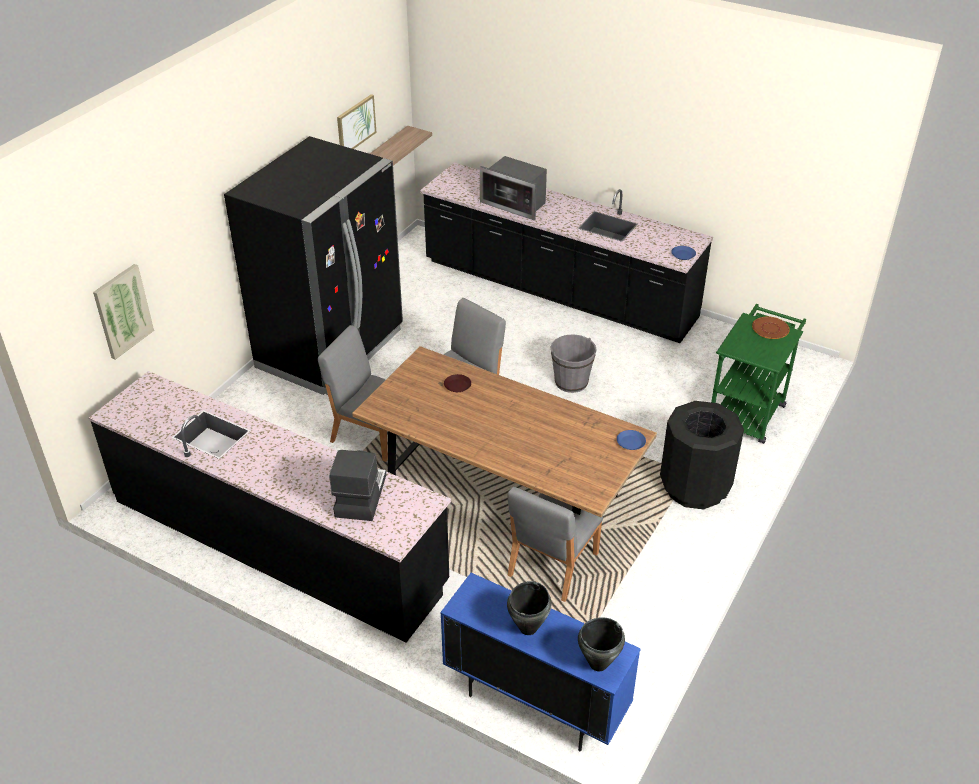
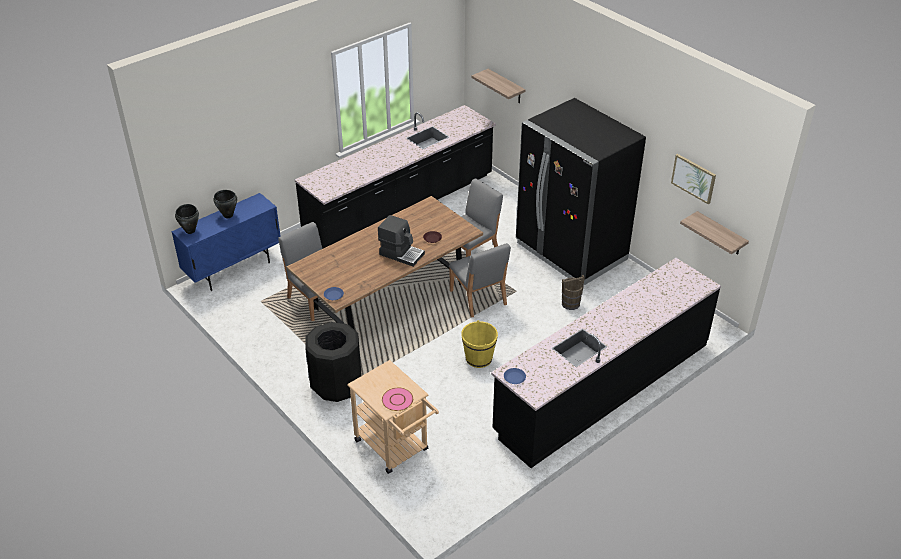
camera: 110 degrees right, 0 degrees up
(122, 311) = (506, 87): picture -> shelf
(359, 496) = (346, 174): coffee machine -> coffee machine (401, 254)
(435, 332) = (571, 303): none -> brown bucket
(515, 204) = (635, 303): microwave -> none
(571, 382) = (478, 358): grey bucket -> yellow bucket
(748, 410) = (395, 448): green cart -> beige cart
(770, 328) = (397, 400): brown plate -> pink plate

